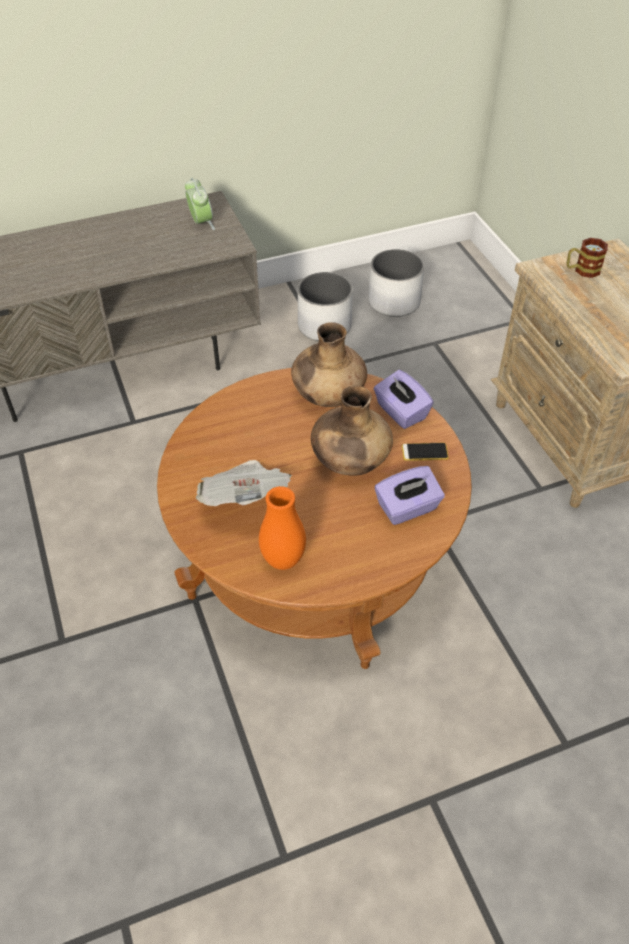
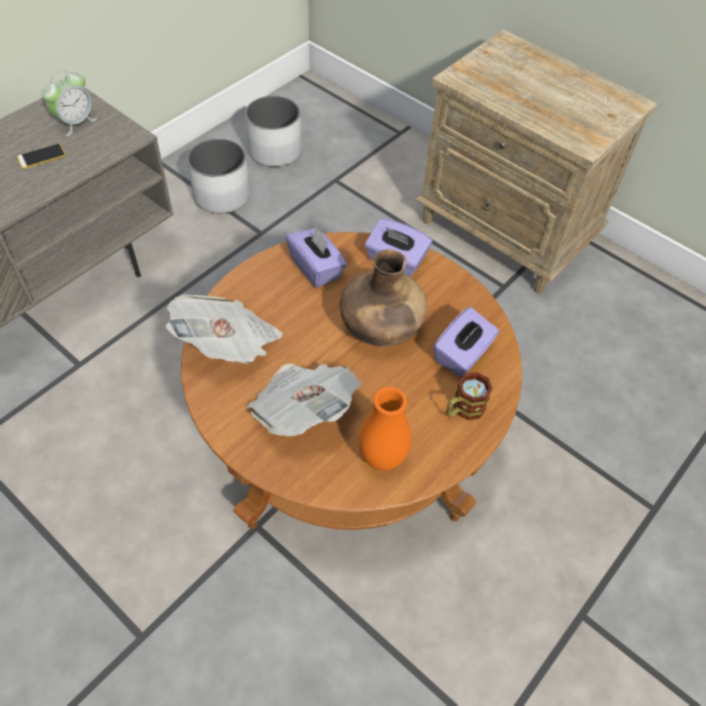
camera: 30 degrees left, 5 degrees up
(201, 223) = (75, 123): alarm clock -> alarm clock turned 90 degrees clockwise
(219, 429) = (228, 344): none -> newspaper
(328, 396) = (316, 268): brown vase -> purple tissue box
(424, 452) = (442, 293): phone -> phone (41, 157)
(582, 270) = (493, 68): mug -> mug (463, 409)

